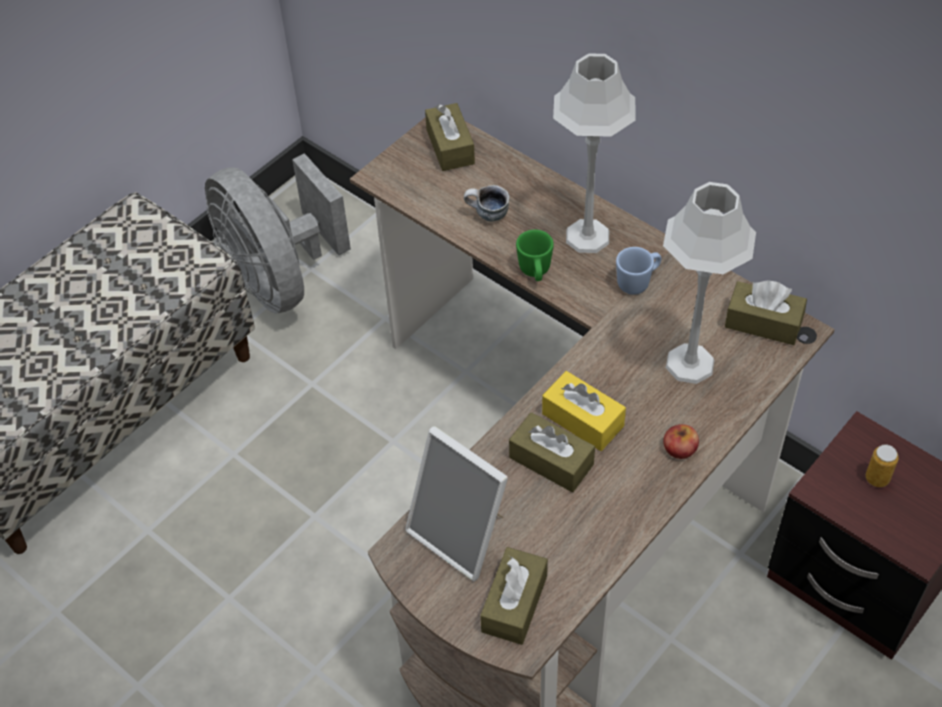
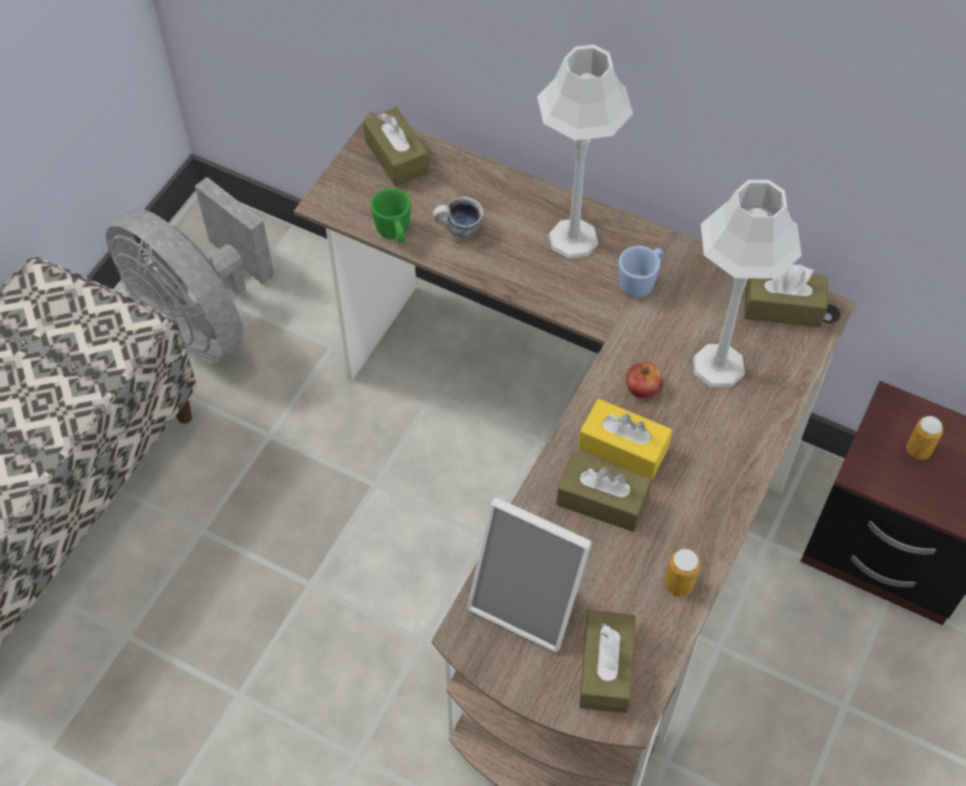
camera: 15 degrees left, 5 degrees up
(535, 272) = (528, 288): green mug -> green mug (394, 234)
(601, 544) = (679, 584): none -> can
(679, 448) = (733, 462): apple -> apple (643, 387)

